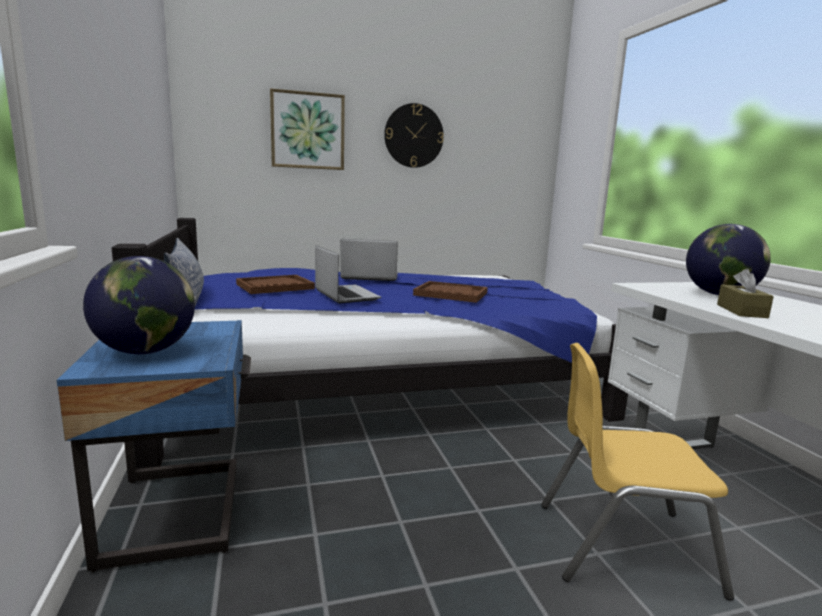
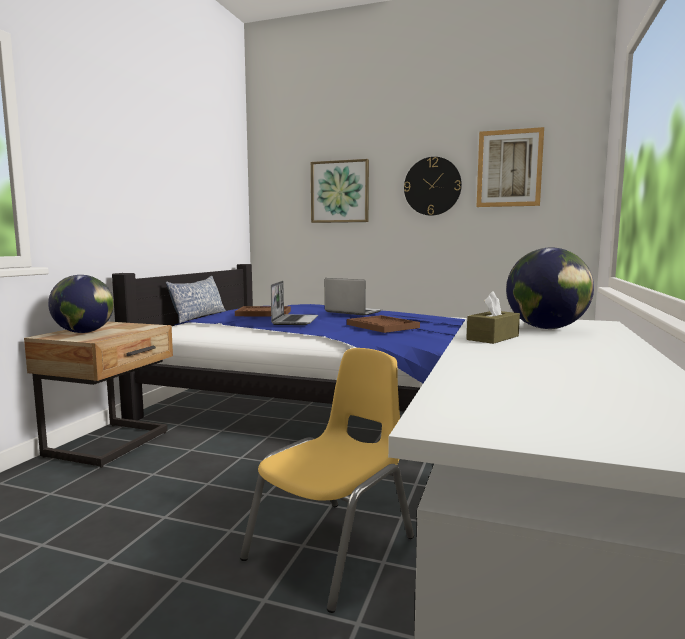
camera: 35 degrees right, 5 degrees down
(180, 511) = (111, 444): blue nightstand -> beige nightstand
(486, 125) = (509, 168): none -> picture
(623, 545) = (333, 549): yellow chair -> yellow chair turned 90 degrees clockwise

